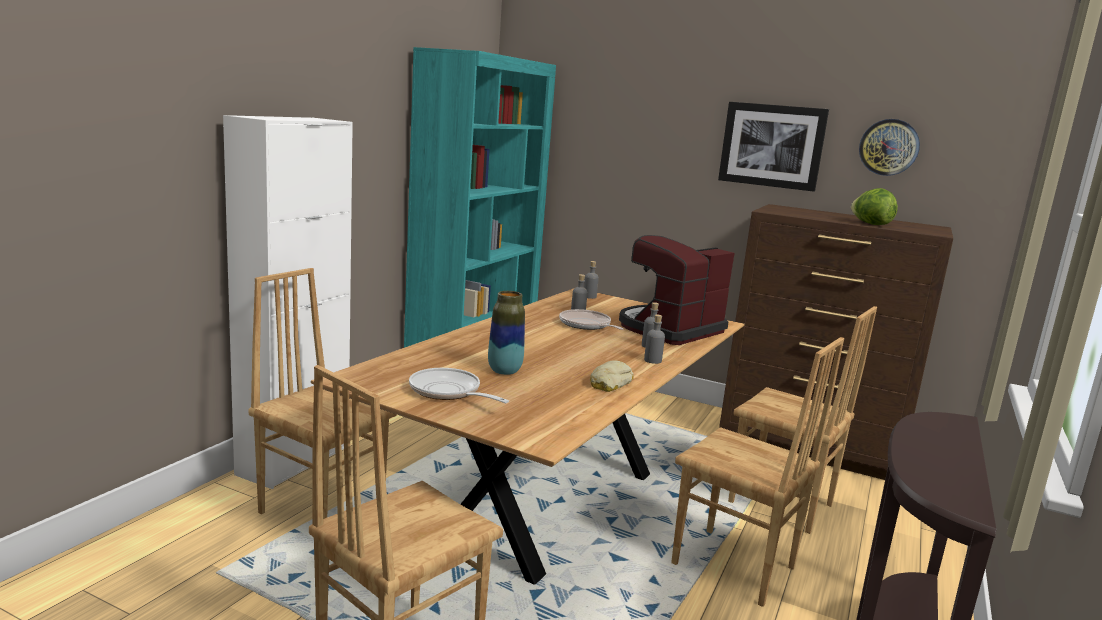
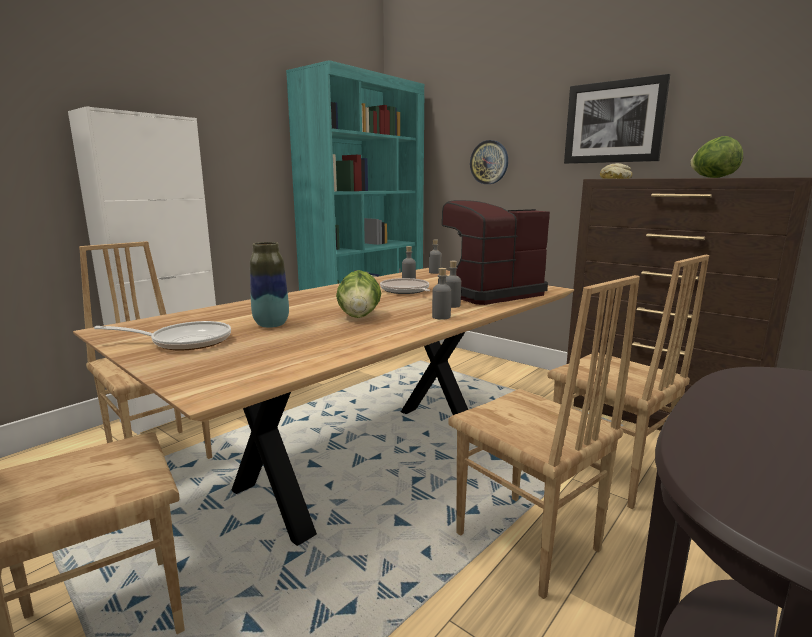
camera: 15 degrees right, 0 degrees up
(448, 392) = (185, 341): frying pan -> frying pan turned 120 degrees clockwise
(576, 360) = (359, 316): none -> lettuce
(609, 383) = (368, 335): bread -> bread (613, 178)
(889, 147) = (738, 102): wall clock -> wall clock (489, 162)

